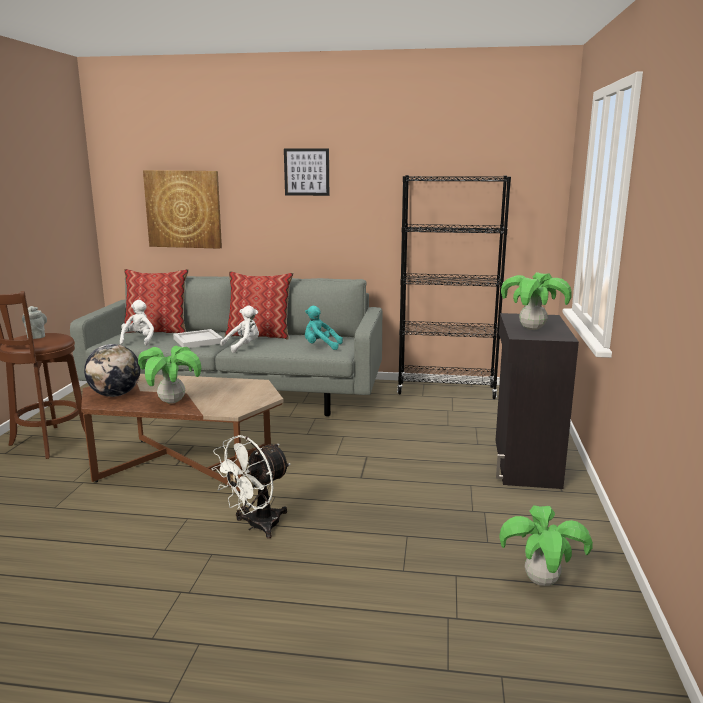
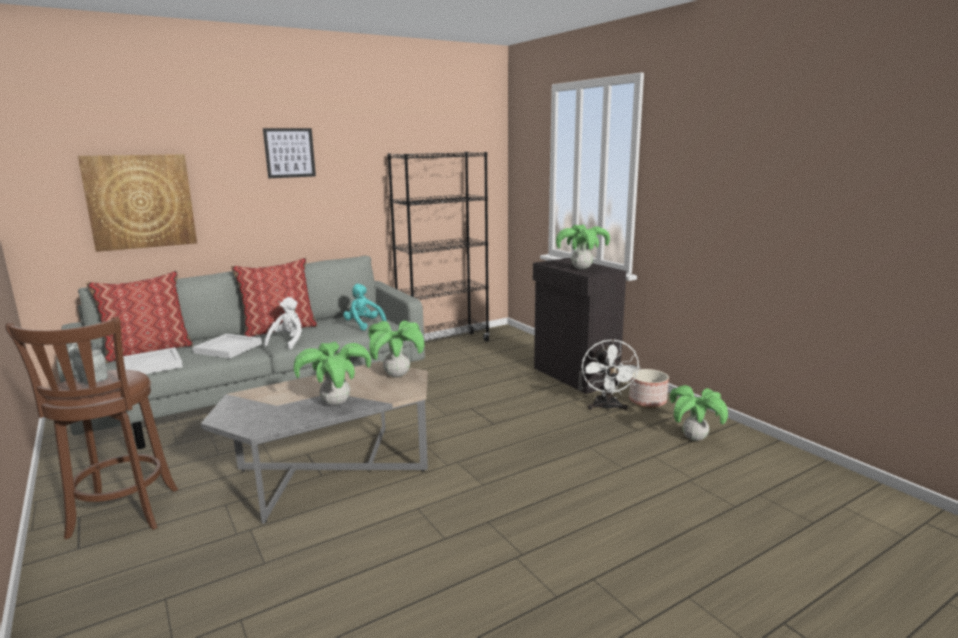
camera: 40 degrees left, 0 degrees up
(115, 395) = (259, 416): globe -> none
(139, 340) = (153, 364): white plush toy -> white tray
(186, 464) = (332, 470): brown coffee table -> grey coffee table
(253, 394) = (397, 375): none -> potted plant
(256, 526) = (483, 487): white fan -> white fan (607, 408)
(320, 346) = (363, 325): turquoise plush toy -> turquoise plush toy turned 75 degrees clockwise
(561, 520) = (648, 401): none -> planter

